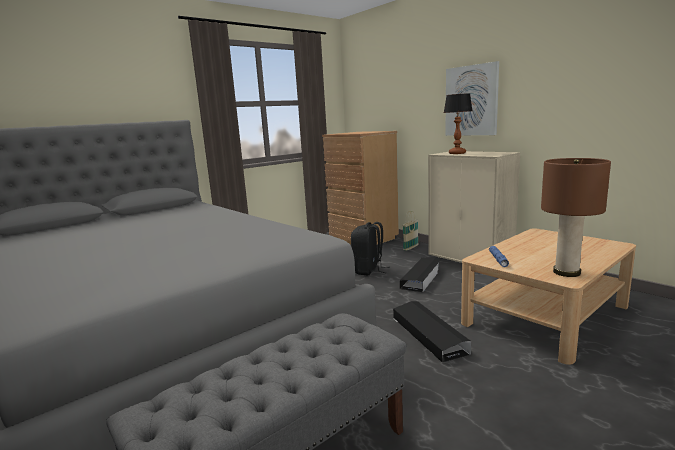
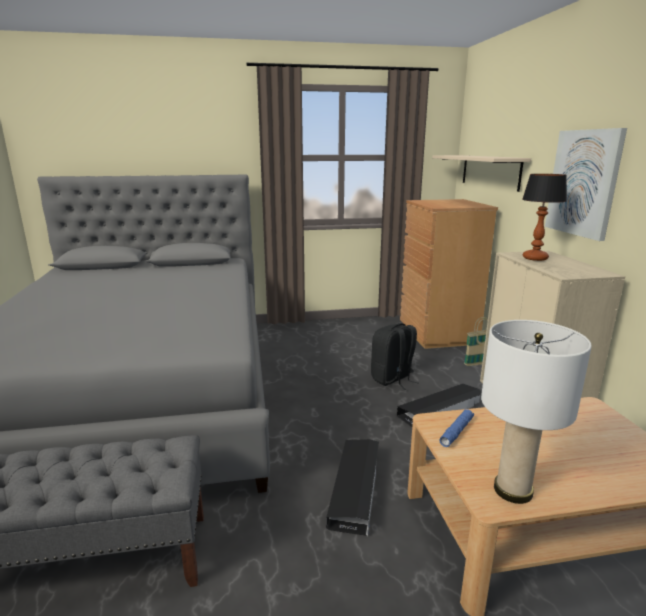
camera: 30 degrees right, 5 degrees up
(381, 107) = (490, 171): none -> beige shelf
(566, 272) = (512, 490): brown table lamp -> white table lamp

